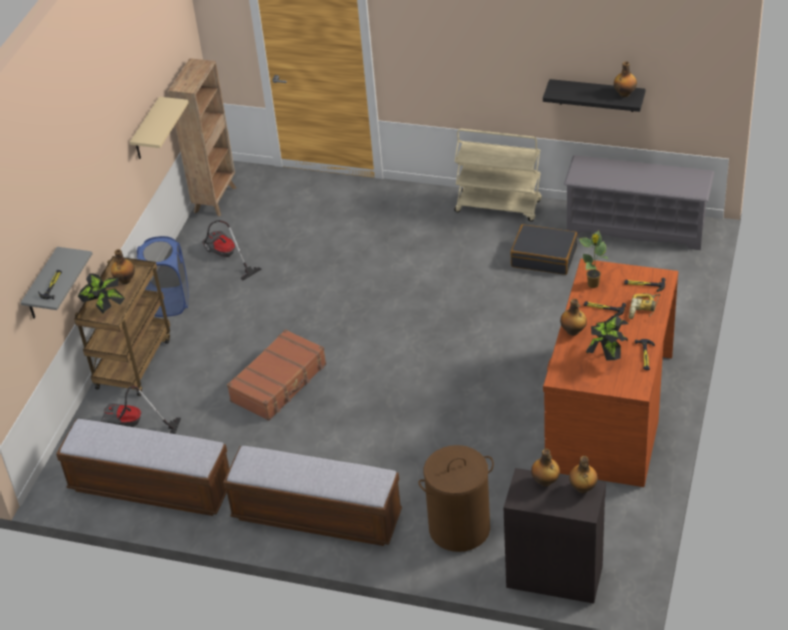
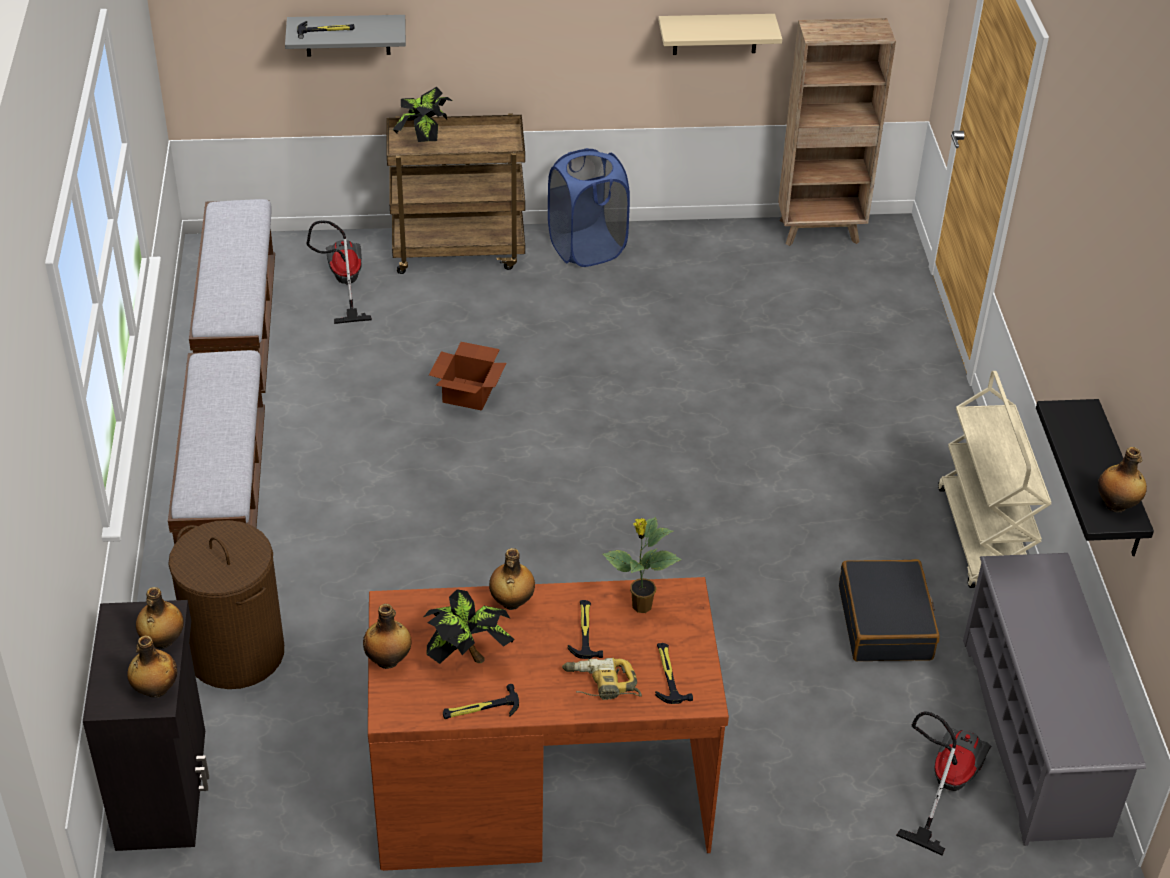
camera: 65 degrees right, 0 degrees up
(125, 280) = (487, 142): bottle -> bottle (388, 660)
(225, 257) = (702, 274): vacuum cleaner -> vacuum cleaner (943, 784)
(279, 383) = (469, 393): brown suitcase -> cardboard box

